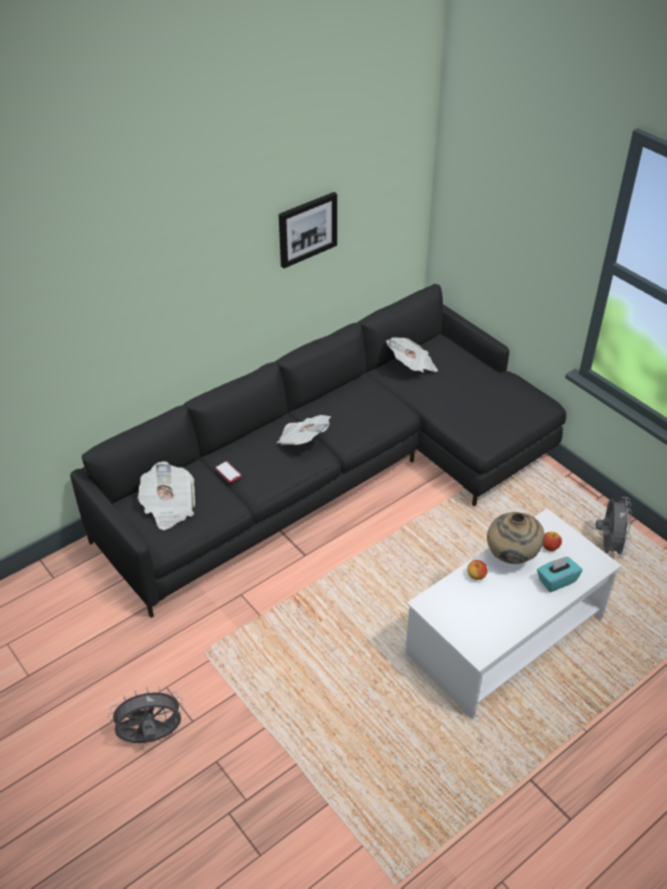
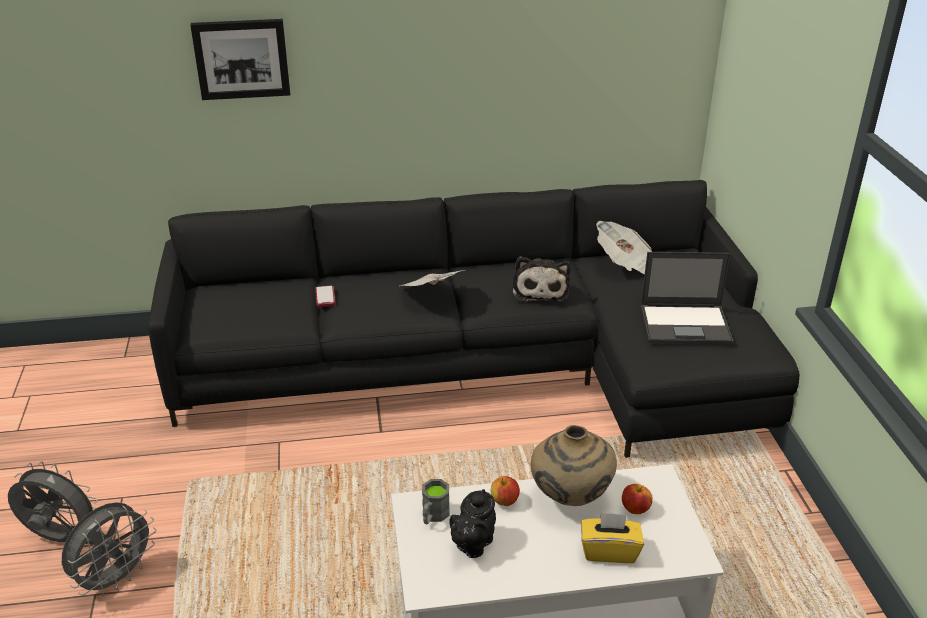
camera: 30 degrees right, 10 degrees down
(168, 507) = (235, 306): newspaper -> none
(307, 229) = (516, 42): picture -> picture (242, 58)
(371, 408) = (540, 289): none -> plush toy
(444, 605) = (433, 516): none -> grey mug
(481, 613) = (472, 545): none -> black teapot
(484, 401) = (686, 324): none -> laptop
(556, 580) = (609, 551): turquoise tissue box -> yellow tissue box
(608, 546) = (780, 575): grey fan -> grey fan (116, 578)

